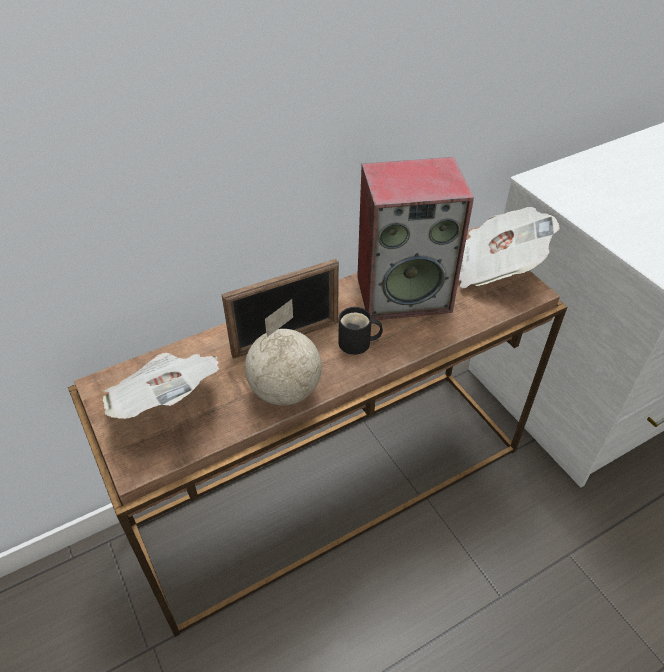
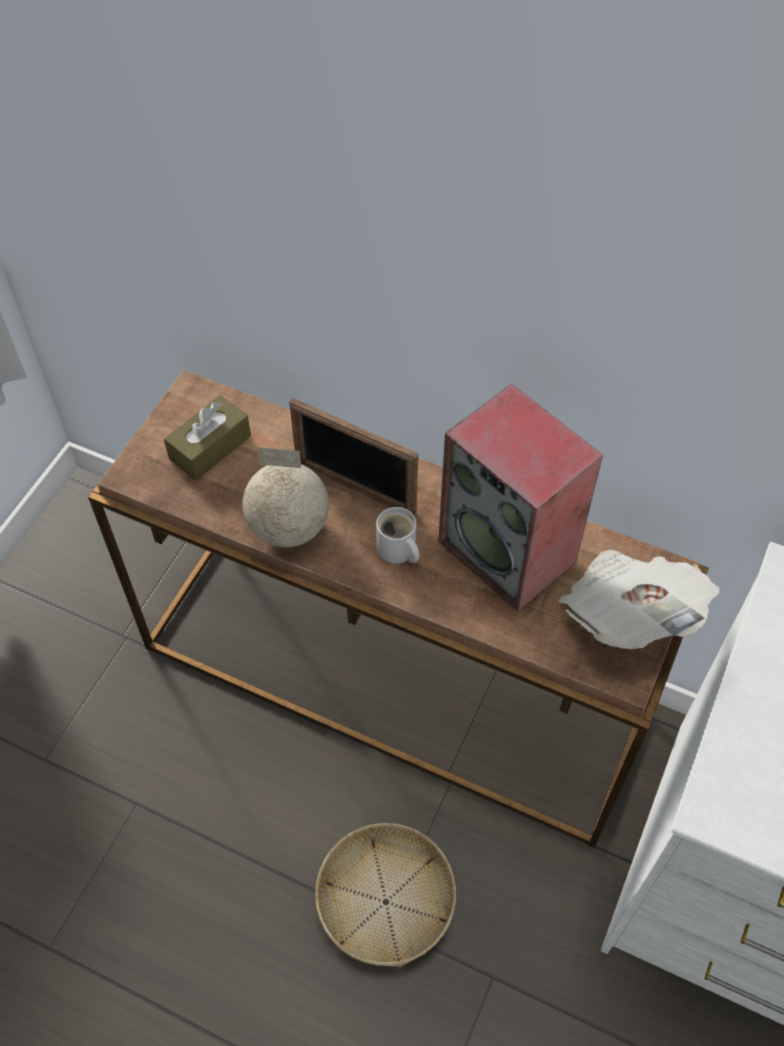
camera: 55 degrees right, 10 degrees up
(166, 400) = (210, 447): newspaper -> brown tissue box
(357, 344) = (397, 551): black mug -> white mug
(486, 587) = (386, 902): none -> basket

